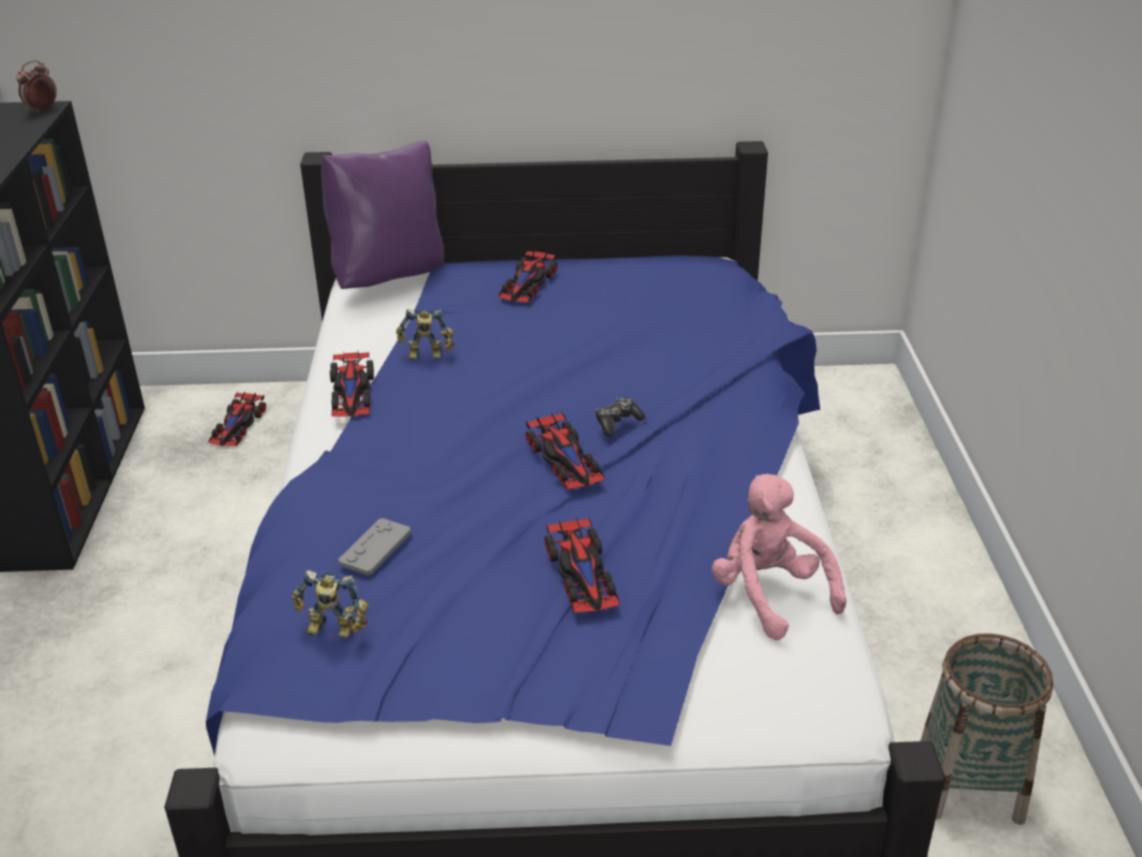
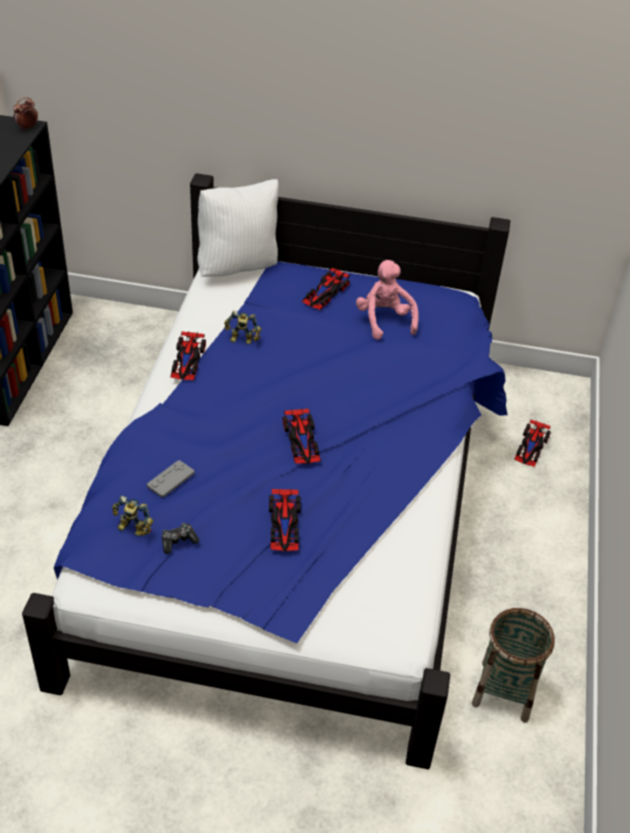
camera: 10 degrees right, 10 degrees up
(238, 425) = (129, 339): toy car -> toy car (531, 446)
(389, 276) = (238, 266): purple pillow -> white pillow
(617, 422) = (344, 419): game controller -> game controller (178, 541)
(769, 594) = (393, 560): pink plush toy -> pink plush toy (384, 320)

